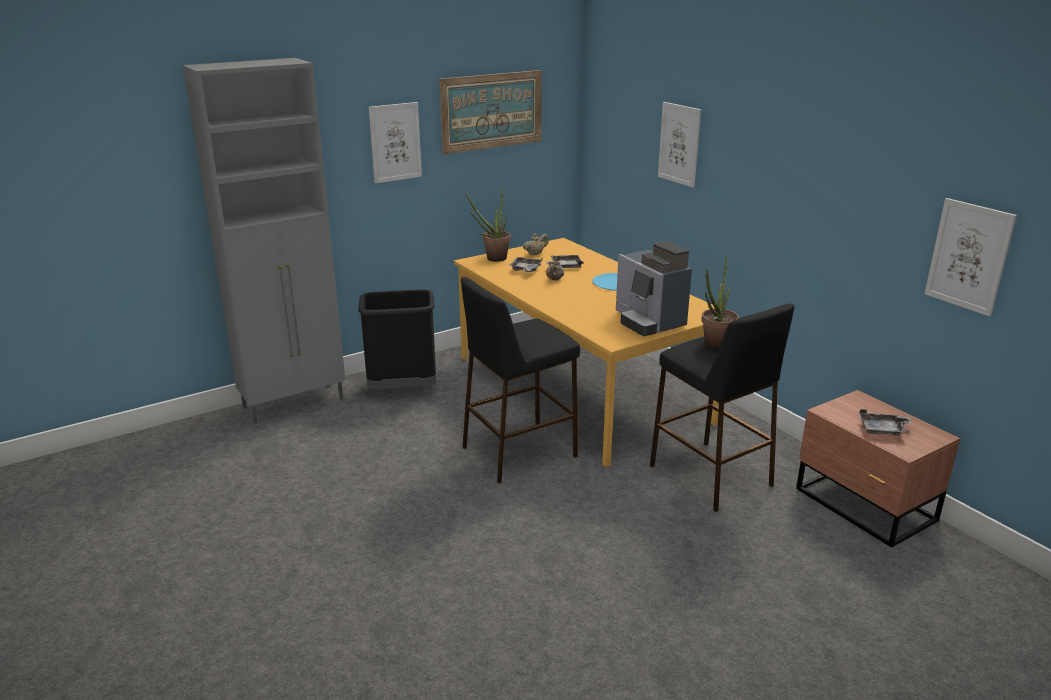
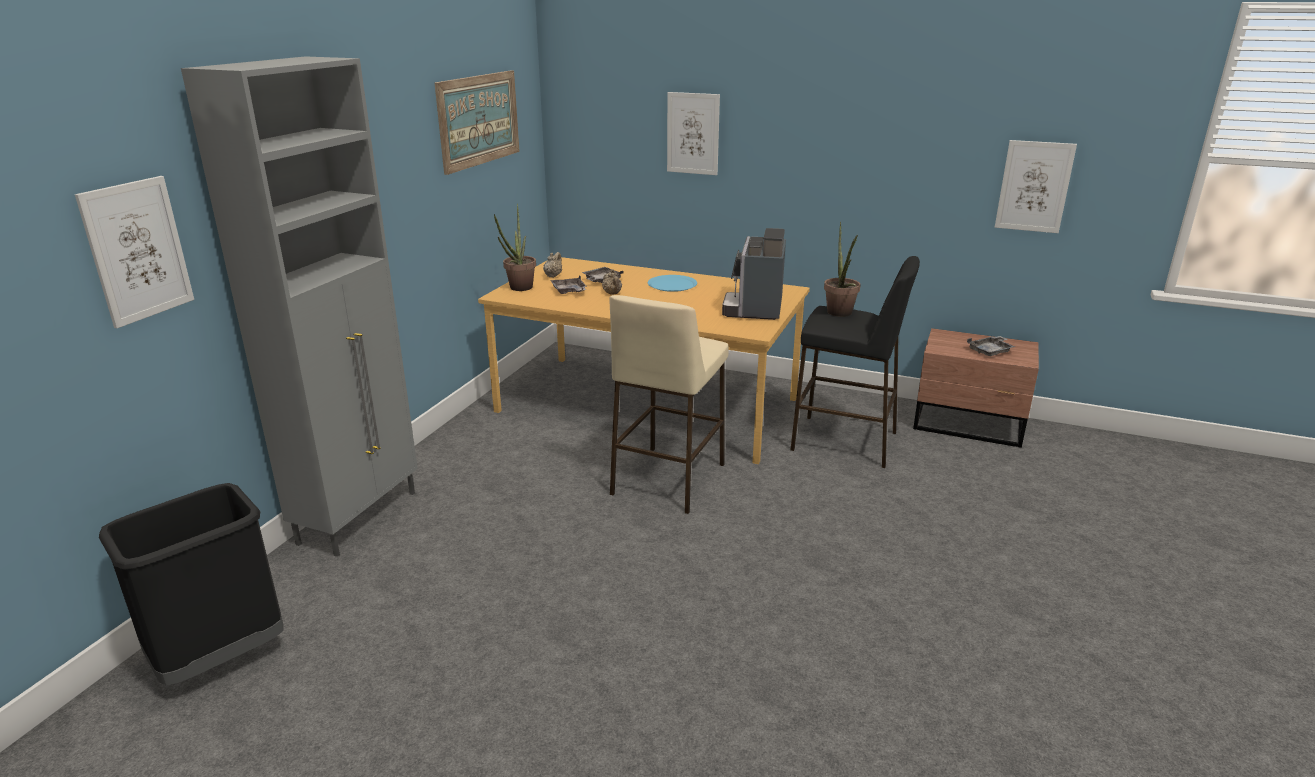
camera: 35 degrees left, 0 degrees up
(395, 142) = (403, 164): picture -> picture (137, 250)
(403, 389) = (472, 461): black trash can -> black trash can (221, 658)
(518, 452) = (668, 479): black stool -> beige stool
(648, 322) = (755, 309): coffee machine -> coffee machine turned 75 degrees clockwise

